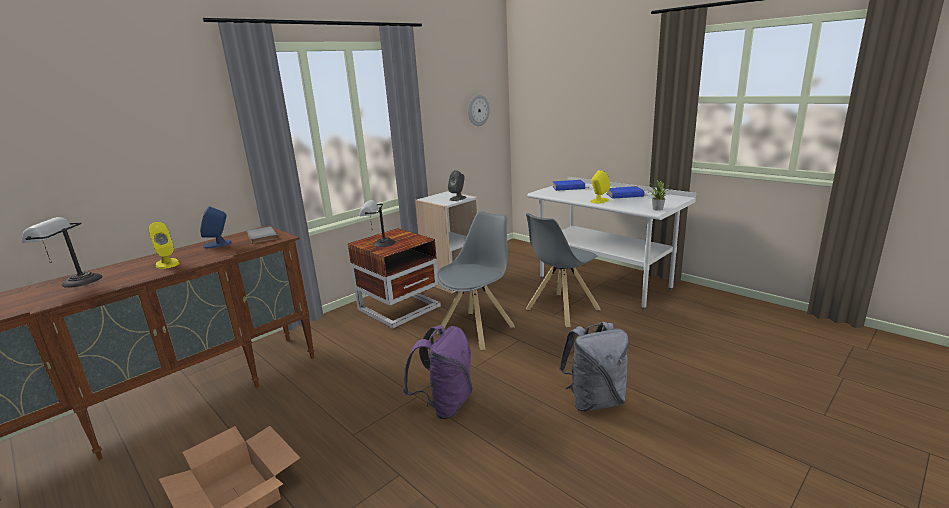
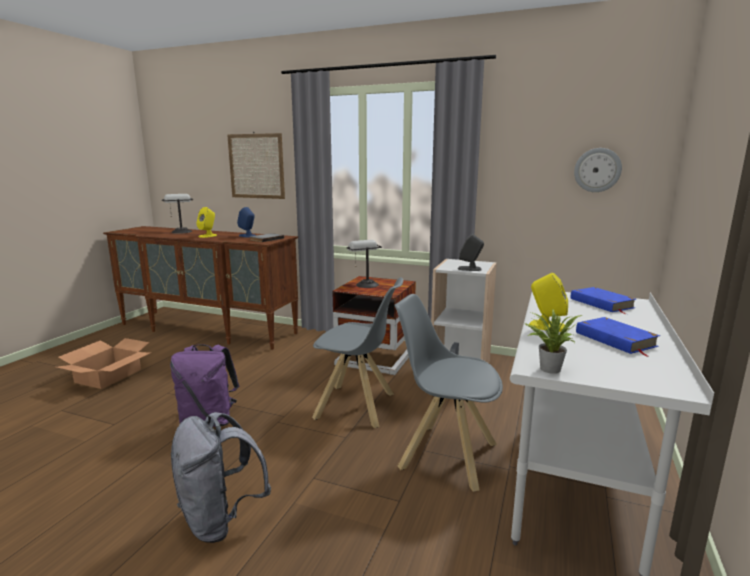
camera: 65 degrees right, 5 degrees down
(162, 149) = (256, 165): none -> picture

